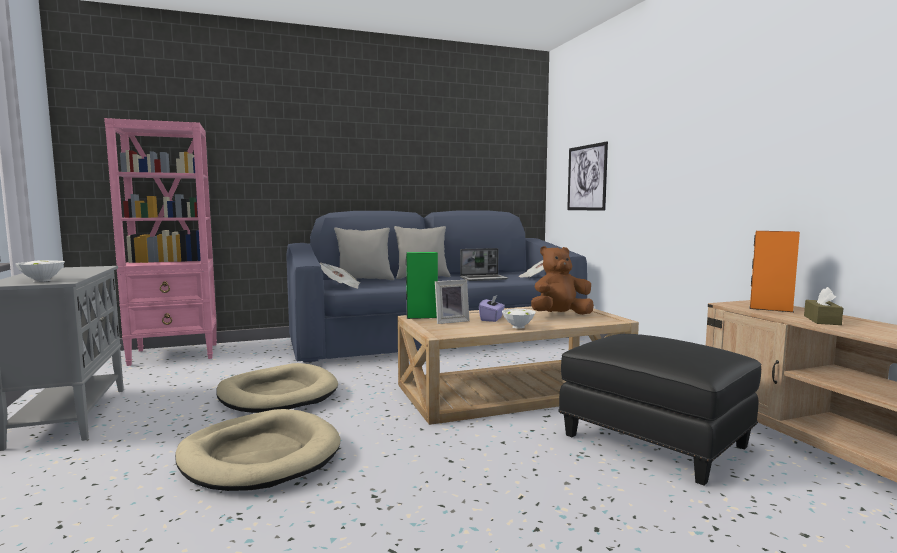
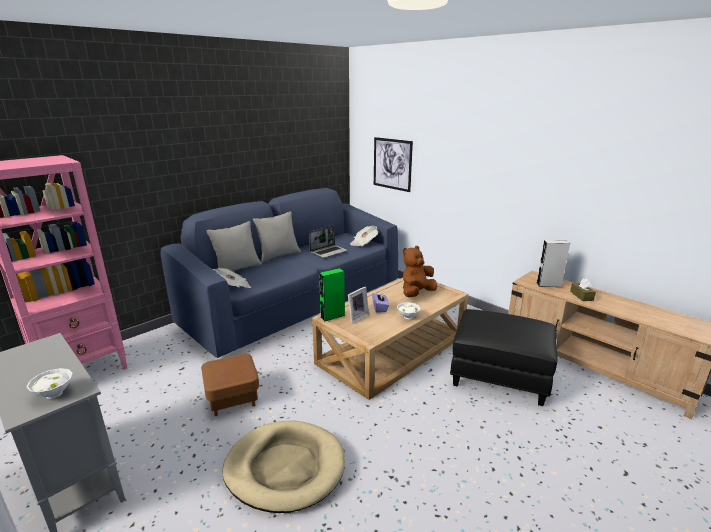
camera: 25 degrees left, 15 degrees up
(278, 394) = (232, 398): beige dog bed -> brown ottoman
(770, 309) = (548, 285): orange speaker -> grey speaker

